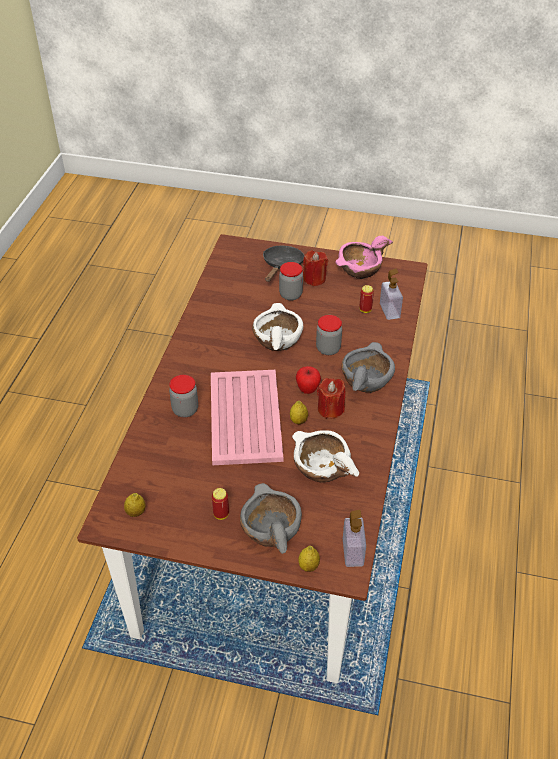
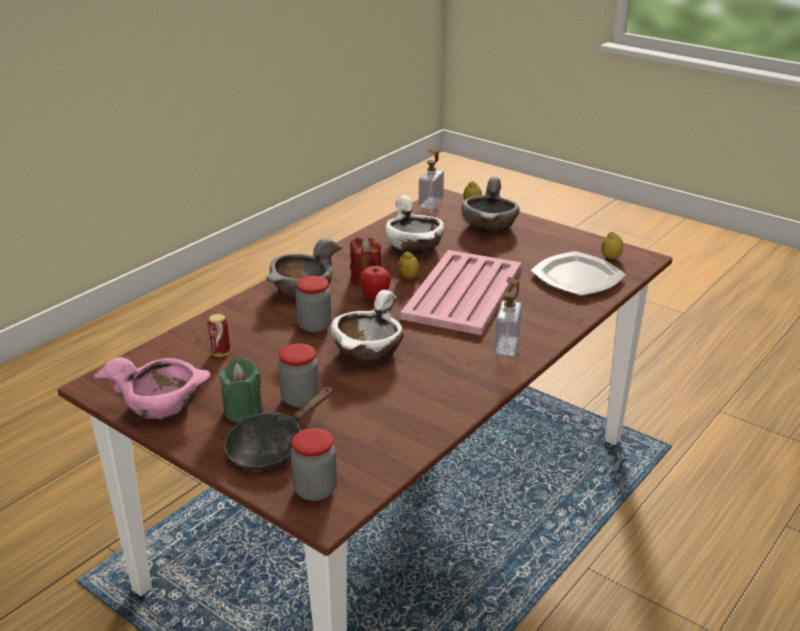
camera: 155 degrees left, 15 degrees down
(160, 471) = (577, 276): none -> plate
(185, 410) = (529, 314): jar -> jar (315, 490)
(221, 514) = (529, 241): can -> none
(314, 279) = (243, 411): red candle -> green candle
(389, 310) = (192, 344): soap dispenser -> soap dispenser (507, 345)

